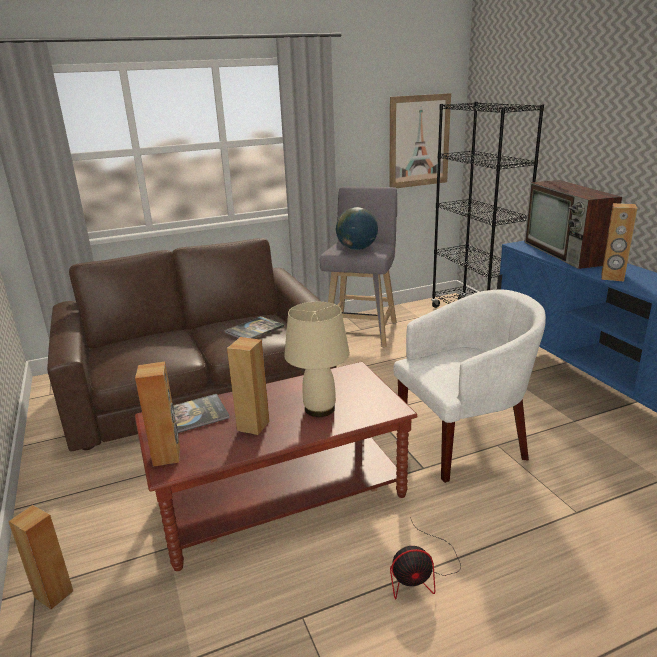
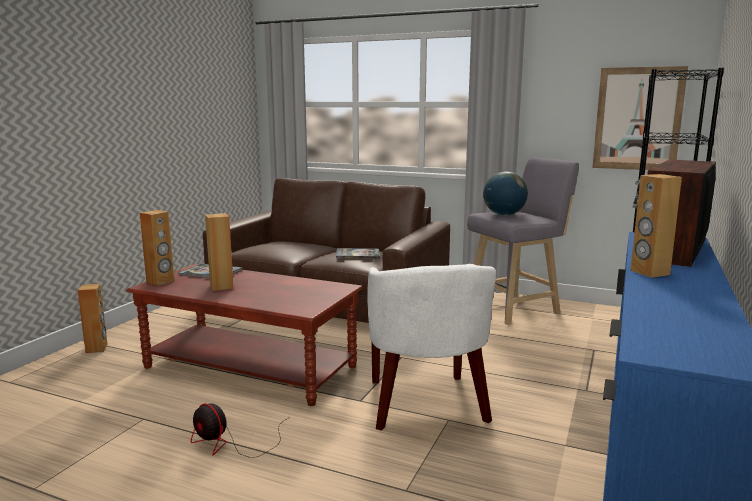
camera: 45 degrees right, 10 degrees down
(320, 408) = (270, 294): beige table lamp -> none
(464, 442) = (425, 404): white armchair -> white armchair turned 60 degrees clockwise

